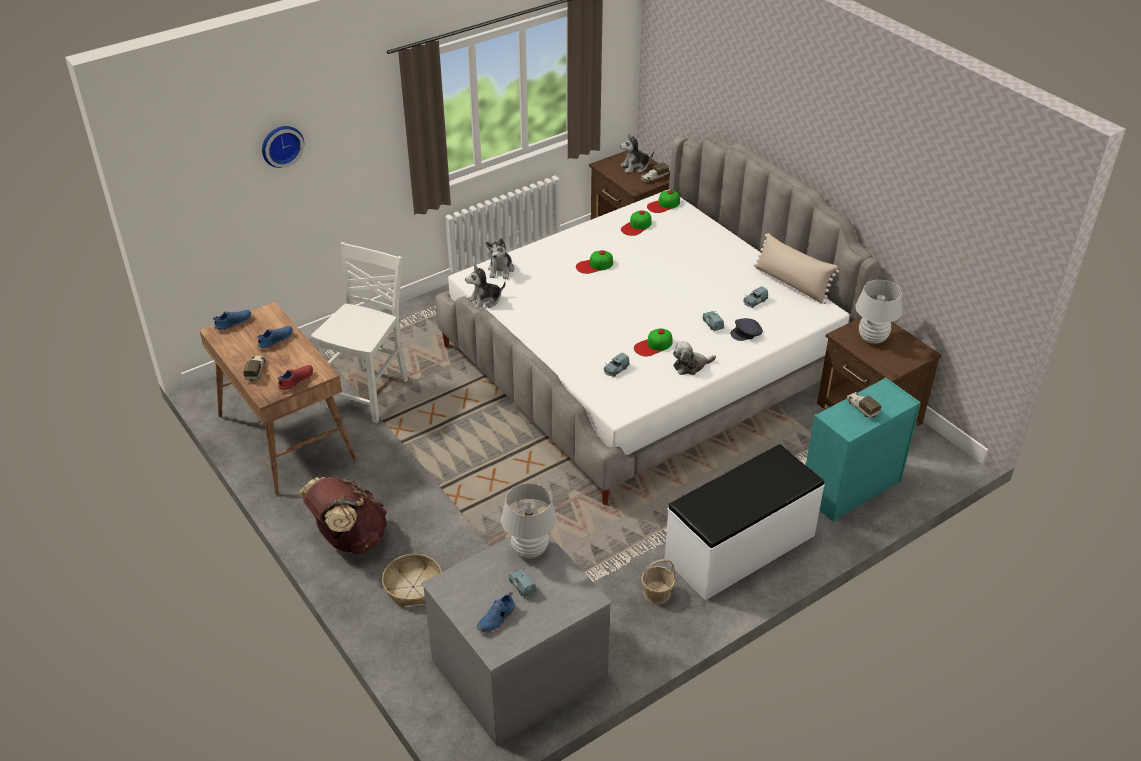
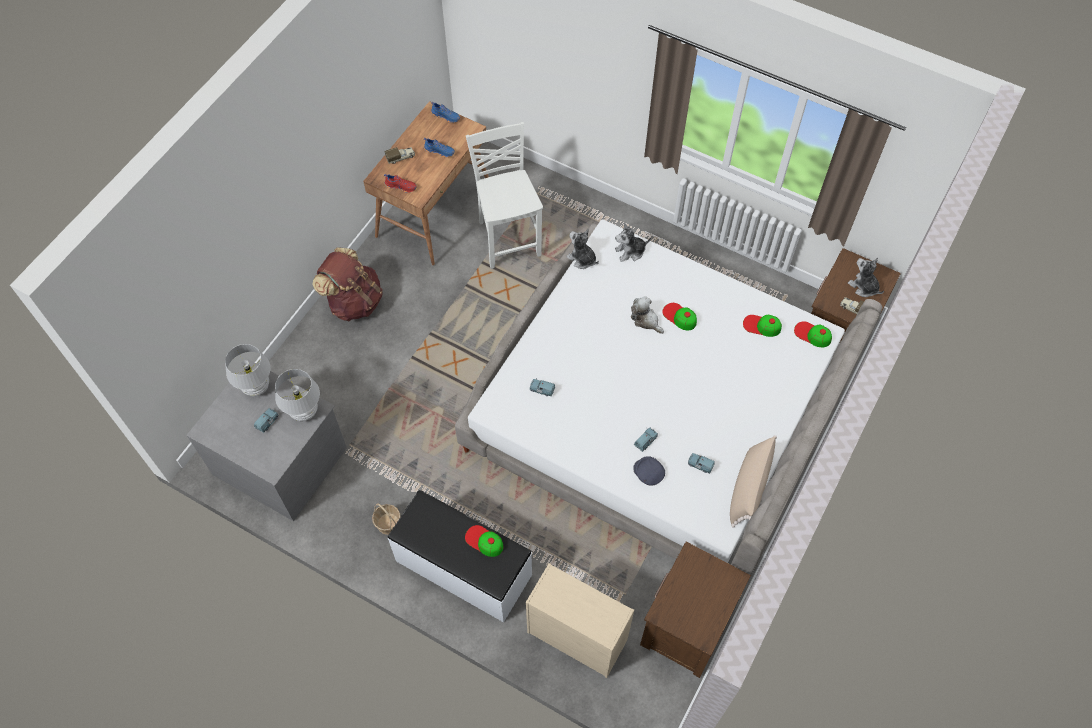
camera: 65 degrees right, 20 degrees up
(281, 145) = (554, 28): wall clock -> none
(369, 393) = (508, 238): white chair -> white chair turned 105 degrees counterclockwise
(413, 587) = (327, 361): basket -> none
(497, 620) = (231, 419): blue shoe -> none
(653, 345) = (589, 405): cap -> cap (484, 541)
(690, 366) = (577, 444): plush toy -> plush toy (646, 320)
(850, 488) = (575, 635): turquoise dresser -> beige dresser
(861, 408) = (577, 600): toy truck -> none
(872, 338) = (701, 584): white table lamp -> white table lamp (256, 387)

